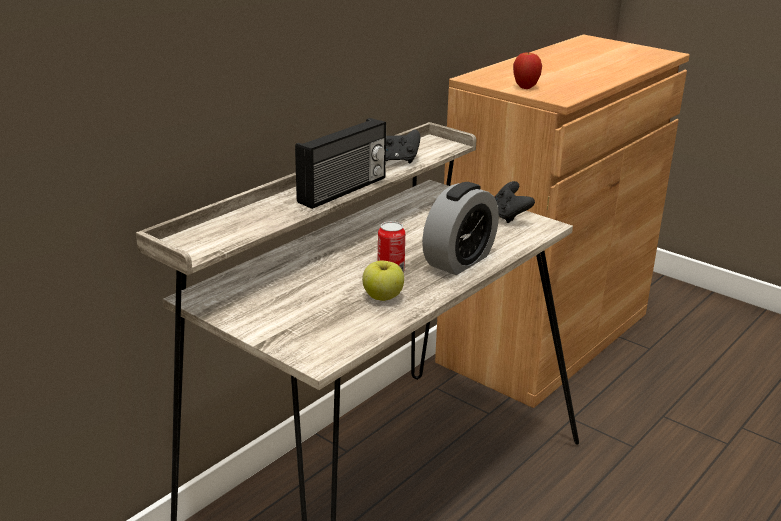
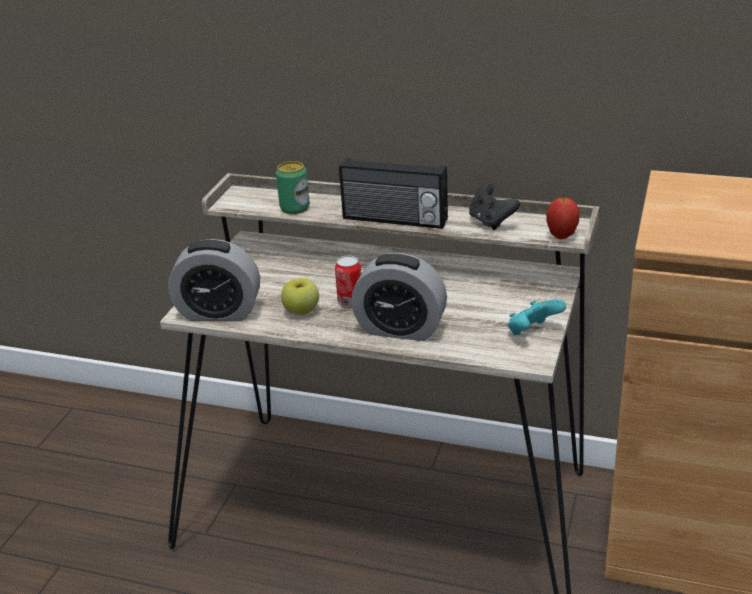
camera: 70 degrees right, 5 degrees up
(256, 224) = (295, 208): none -> can
(339, 340) = (219, 312): none -> alarm clock
(509, 216) = (533, 332): black game controller -> turquoise game controller
(525, 87) = (676, 212): apple -> apple (562, 236)

